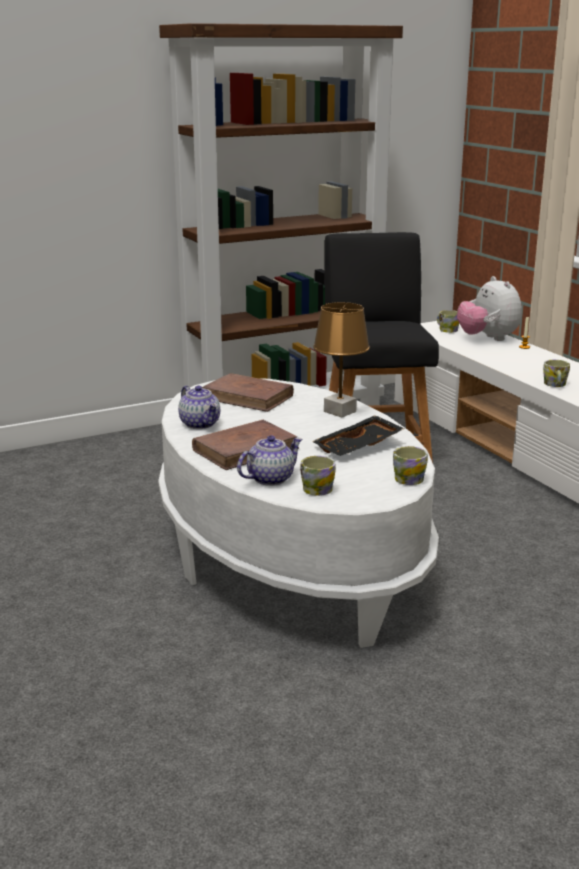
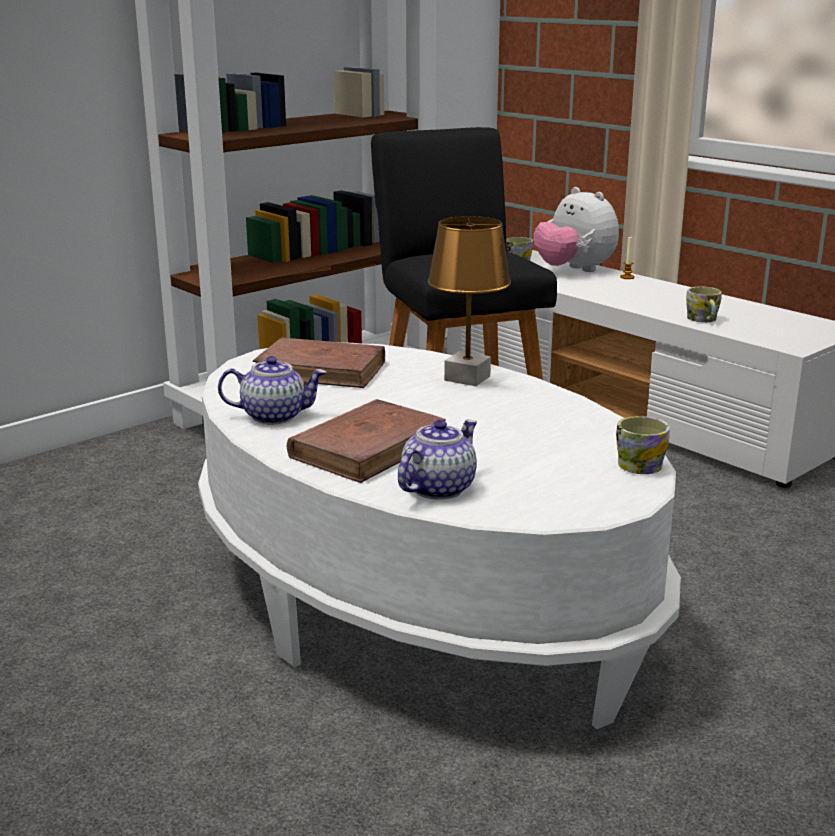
camera: 15 degrees left, 0 degrees up
(200, 424) = (274, 416): teapot -> teapot turned 45 degrees counterclockwise
(315, 488) = (516, 495): mug -> none
(359, 447) = (532, 426): black tray -> none

